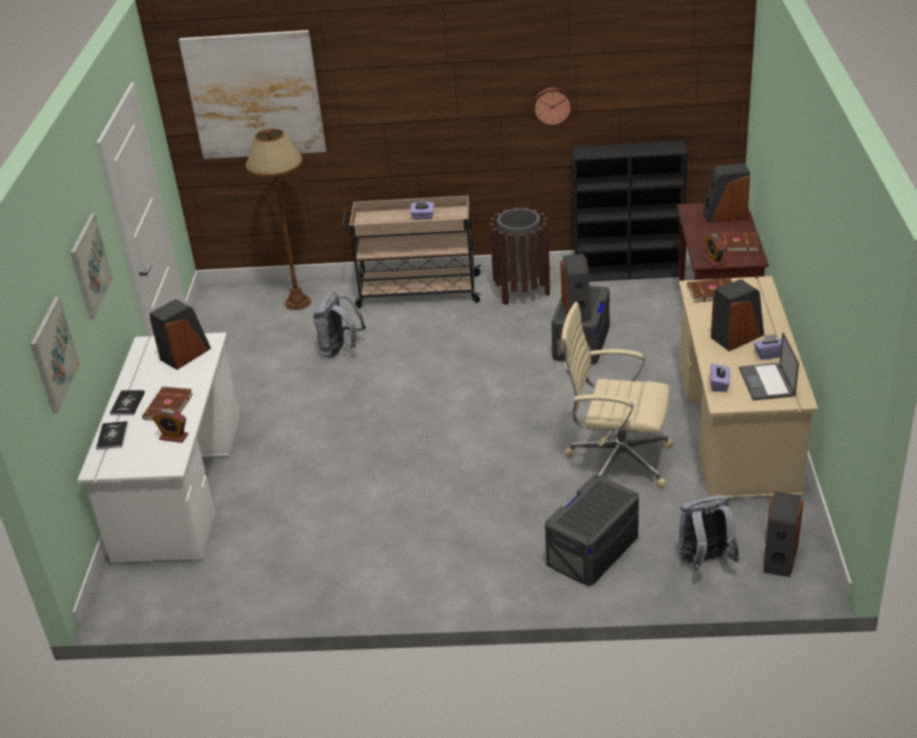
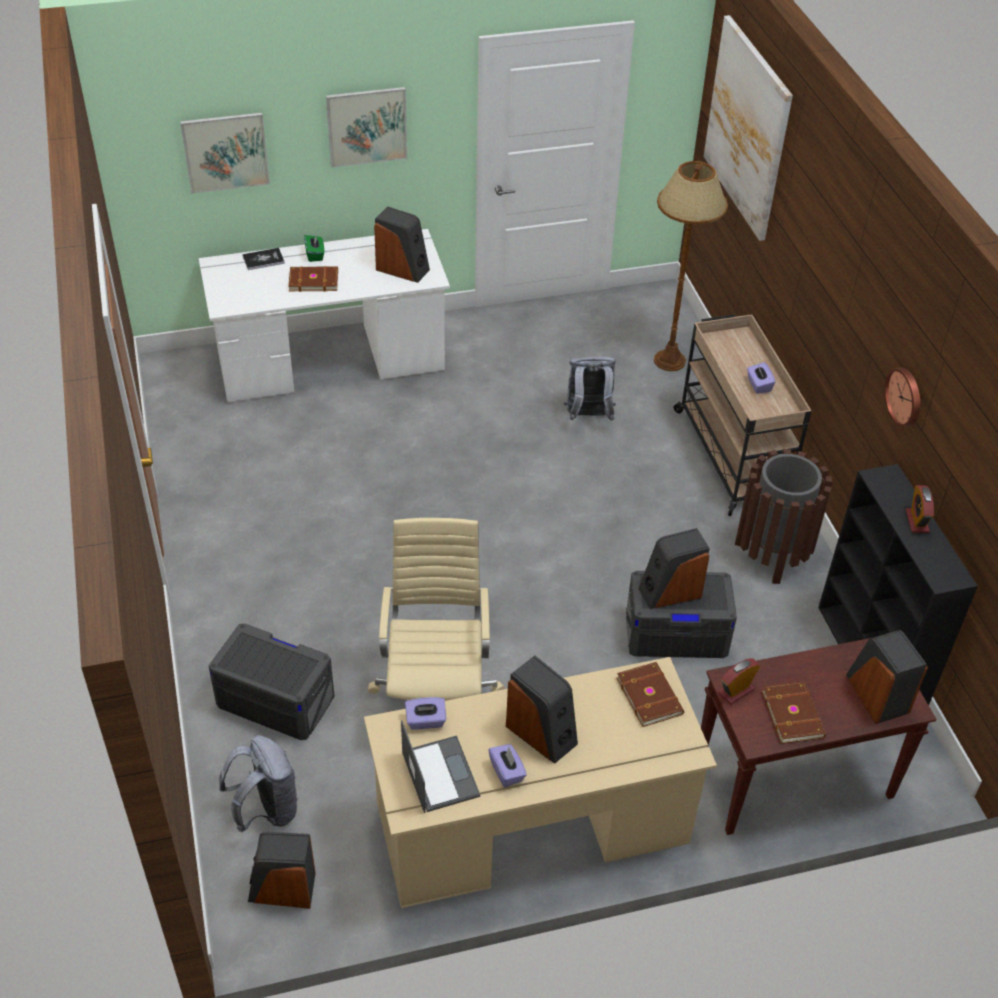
camera: 70 degrees right, 10 degrees up
(127, 403) = (315, 255): book -> green tissue box
(174, 437) = (266, 297): alarm clock -> alarm clock (917, 521)
(767, 382) = (439, 773): laptop -> laptop turned 90 degrees clockwise

